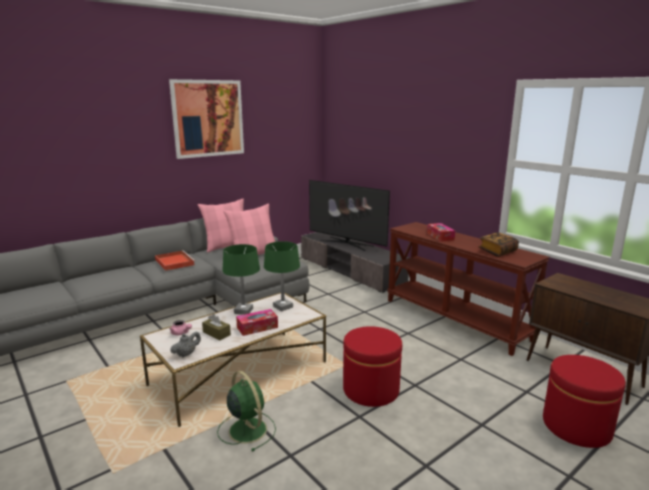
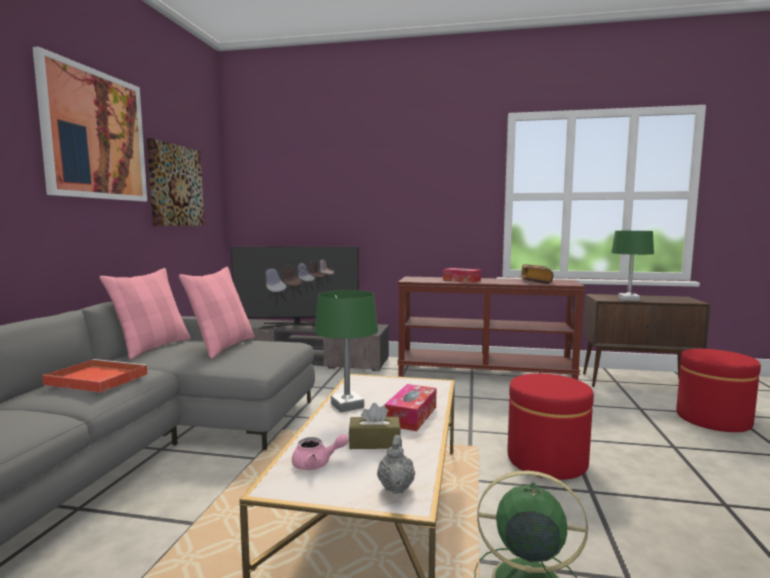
camera: 40 degrees left, 10 degrees down
(271, 138) = (175, 185): none -> picture
(283, 307) = (387, 386): green table lamp -> green table lamp (628, 299)

